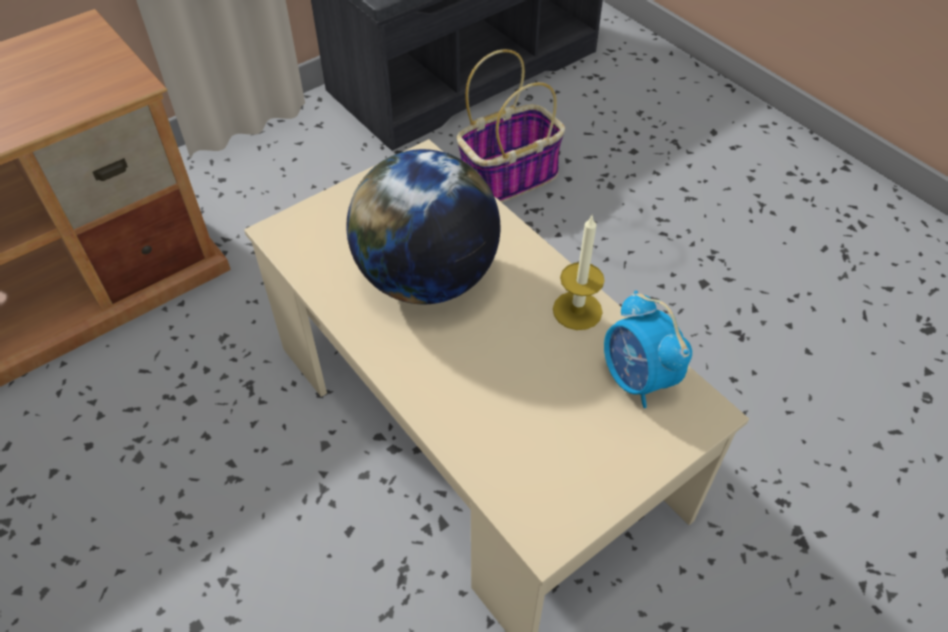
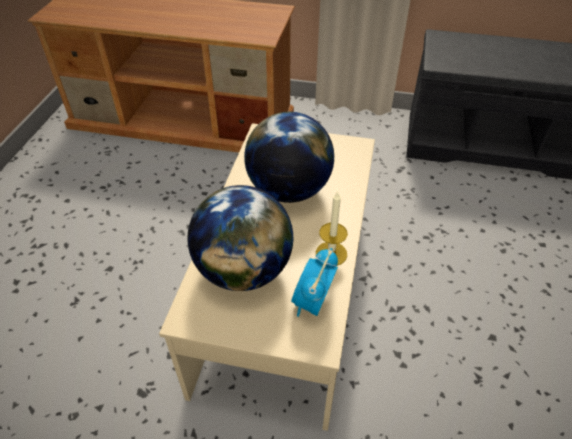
camera: 50 degrees right, 5 degrees down
(509, 177) = (450, 207): basket -> none
(521, 416) = (244, 270): none -> globe

